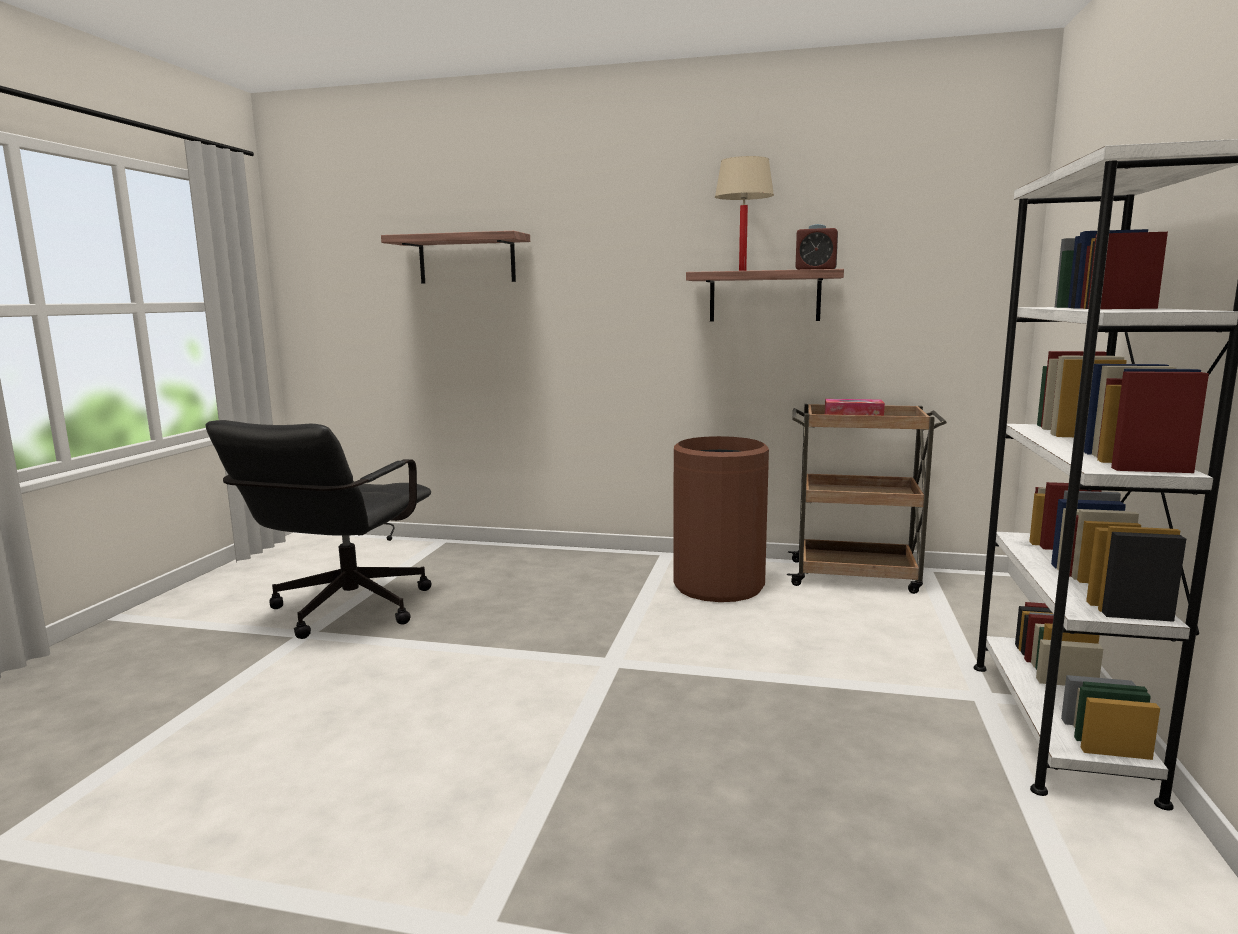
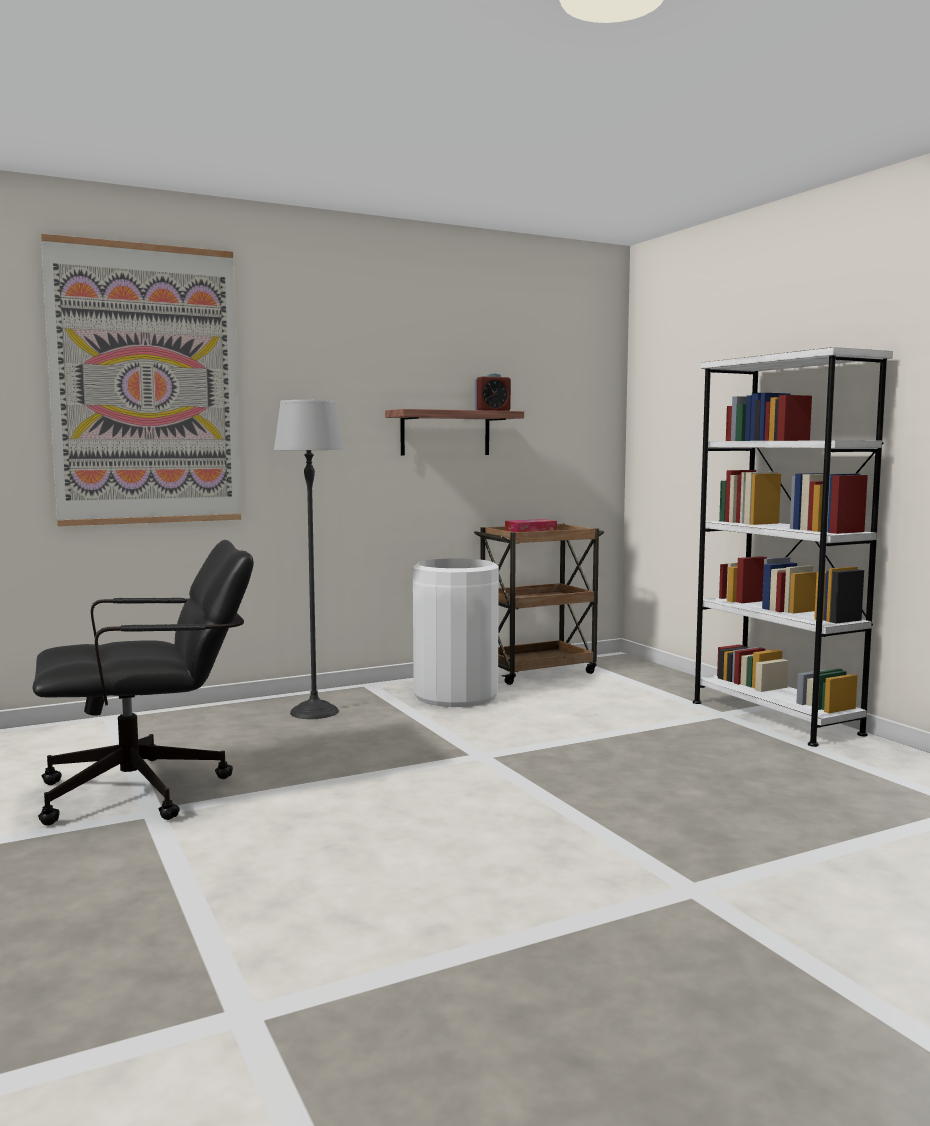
camera: 40 degrees left, 5 degrees down
(342, 613) = (151, 790): black office chair -> black office chair turned 90 degrees counterclockwise
(467, 259) = (146, 385): shelf -> picture
(573, 572) = (315, 712): none -> floor lamp
(718, 586) = (455, 696): brown trash can -> white trash can
(742, 270) = (440, 409): beige table lamp -> none

